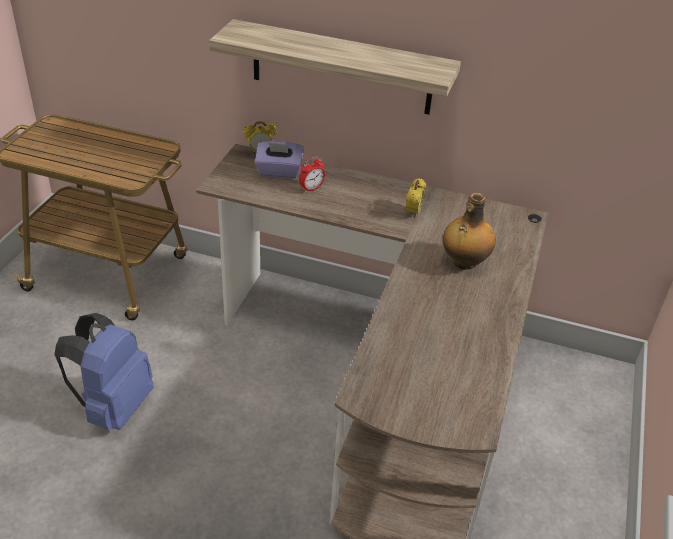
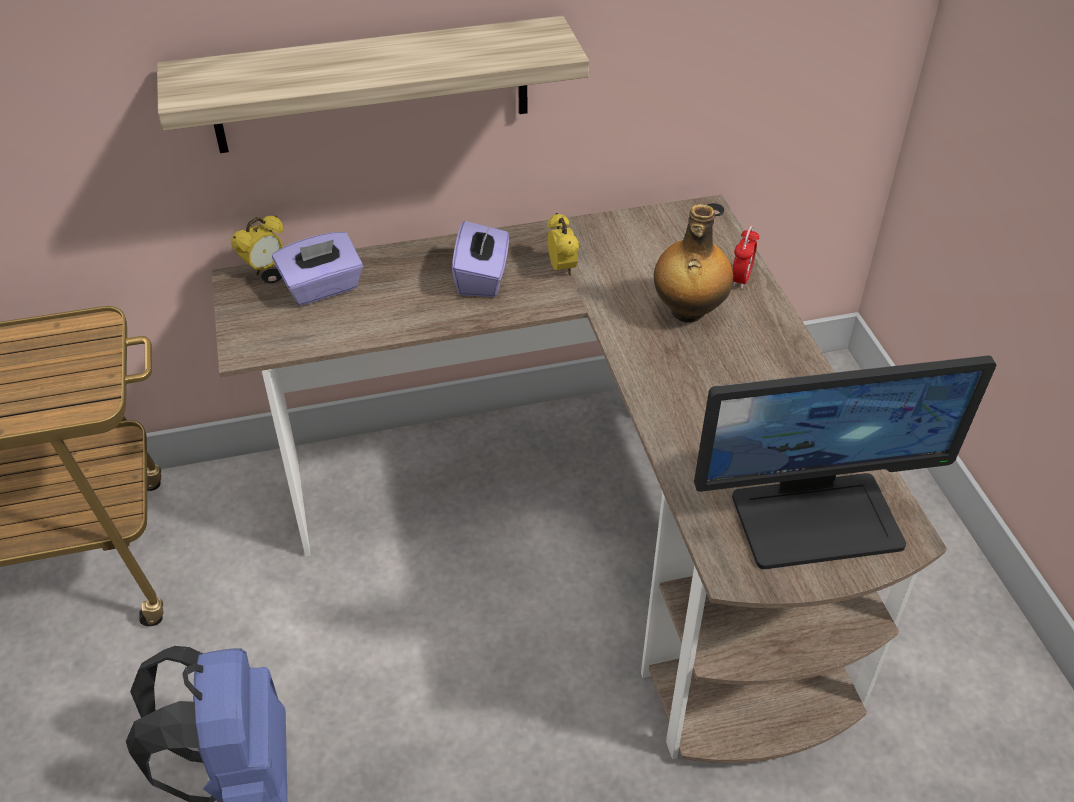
camera: 30 degrees left, 5 degrees up
(311, 189) = (392, 293): alarm clock -> alarm clock (741, 279)
(365, 200) = (482, 278): none -> purple tissue box
(432, 395) = (816, 518): none -> monitor

